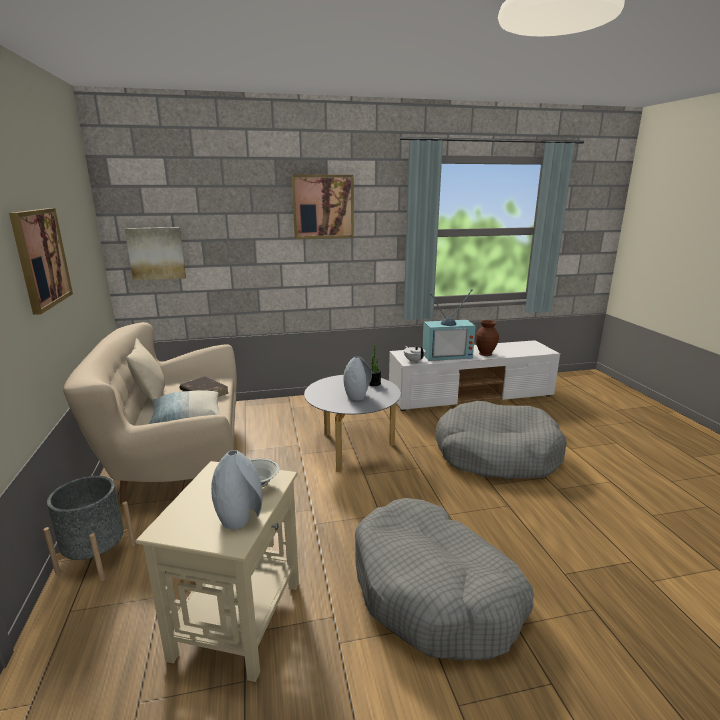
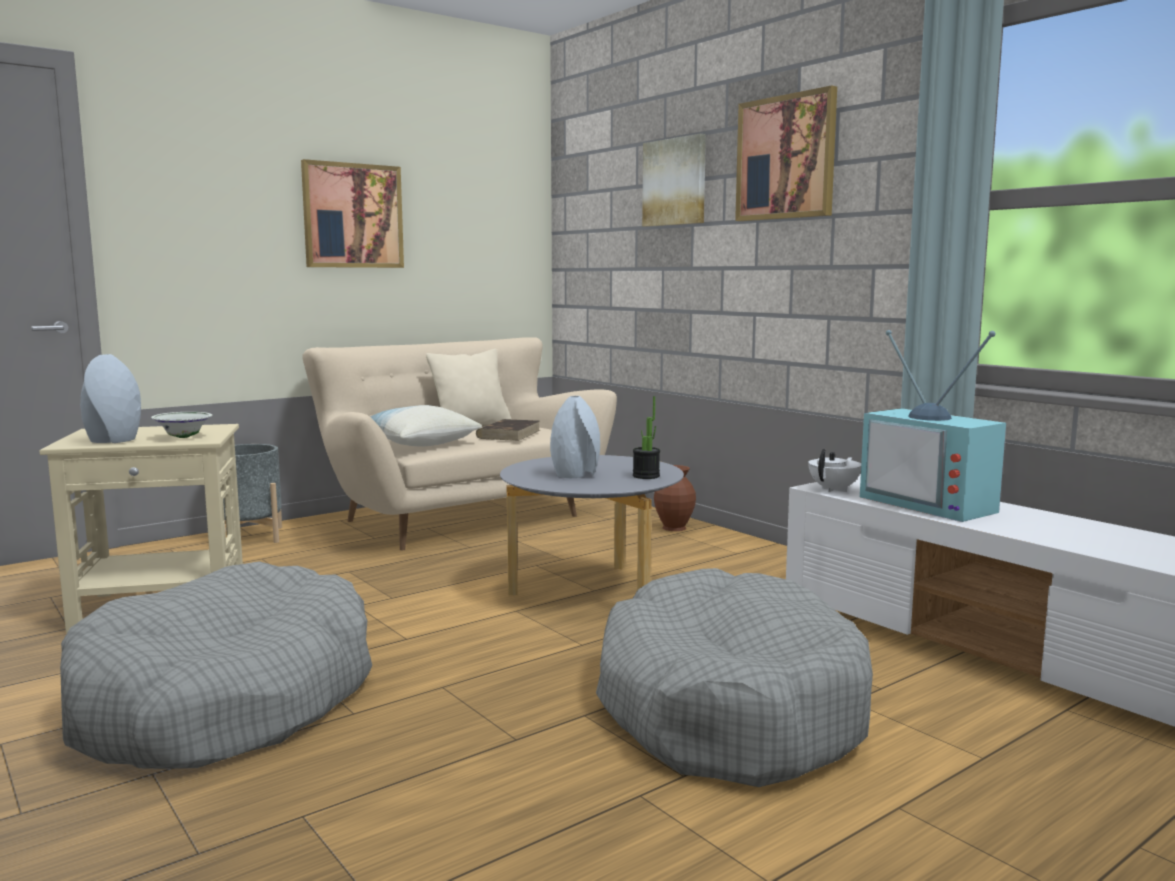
camera: 65 degrees right, 10 degrees down
(156, 253) = (591, 248): picture -> picture (675, 182)
(486, 354) = (1027, 529): brown vase -> brown vase (674, 528)

